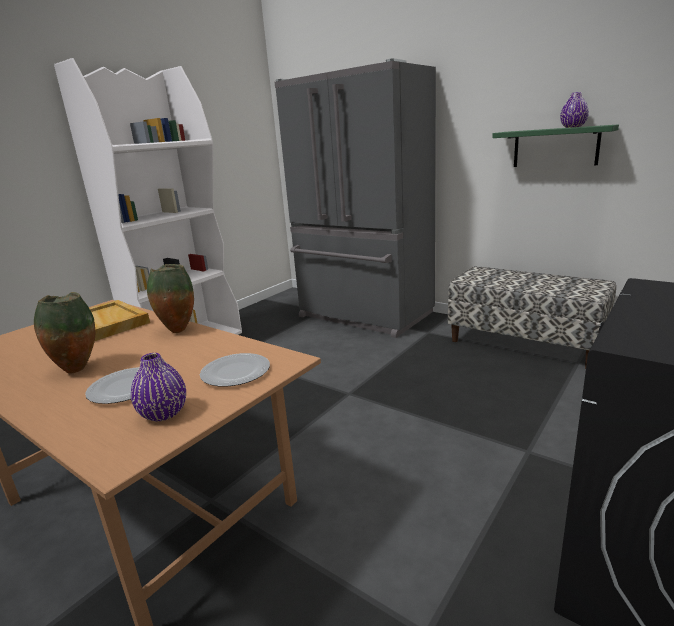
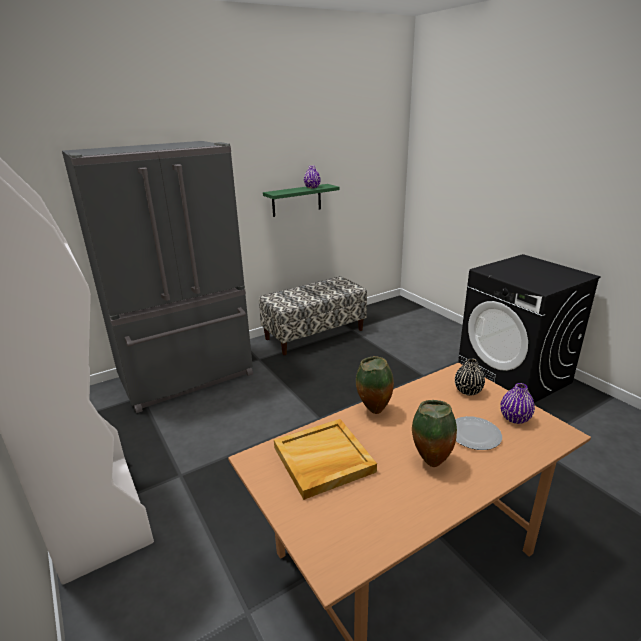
camera: 70 degrees left, 5 degrees up
(235, 373) = (468, 391): plate -> black vase

